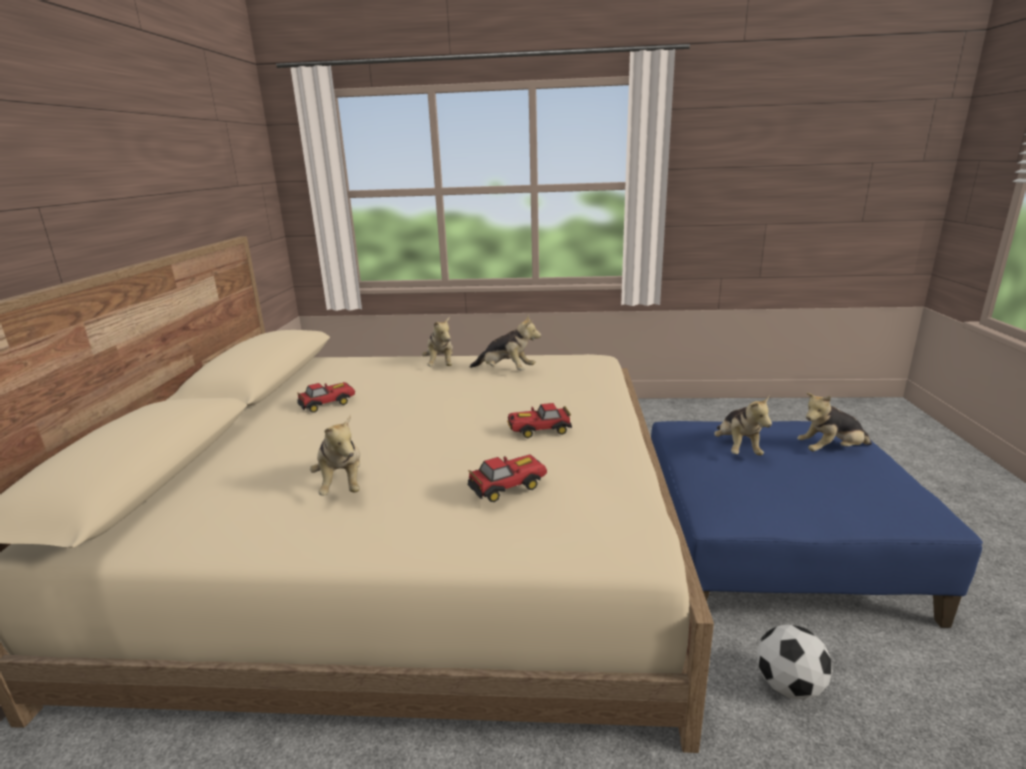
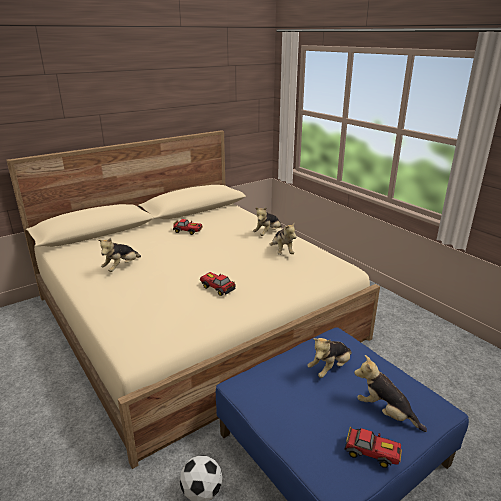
camera: 50 degrees right, 5 degrees up
(508, 486) = (146, 301): toy car -> toy car (372, 453)

